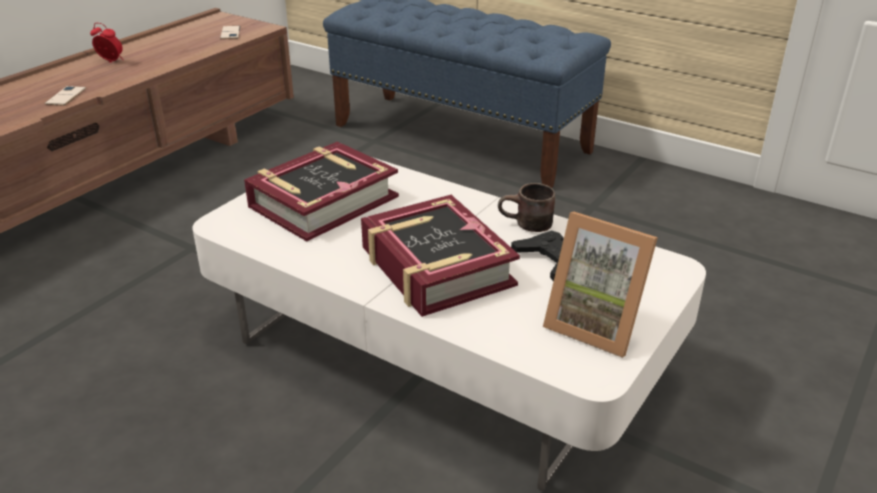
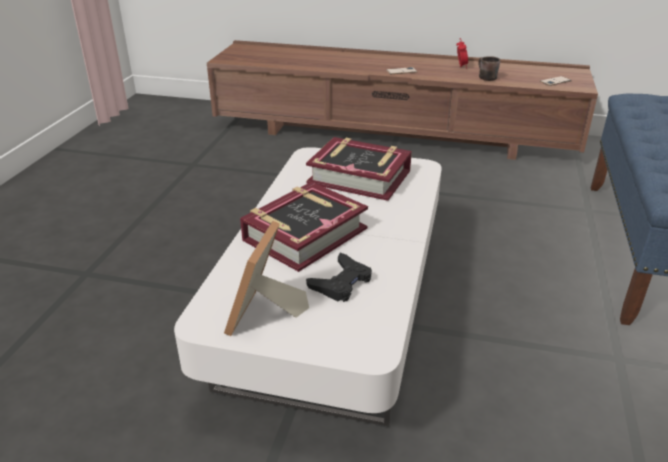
camera: 70 degrees right, 0 degrees up
(526, 226) = (387, 263): brown mug -> brown mug (484, 77)

